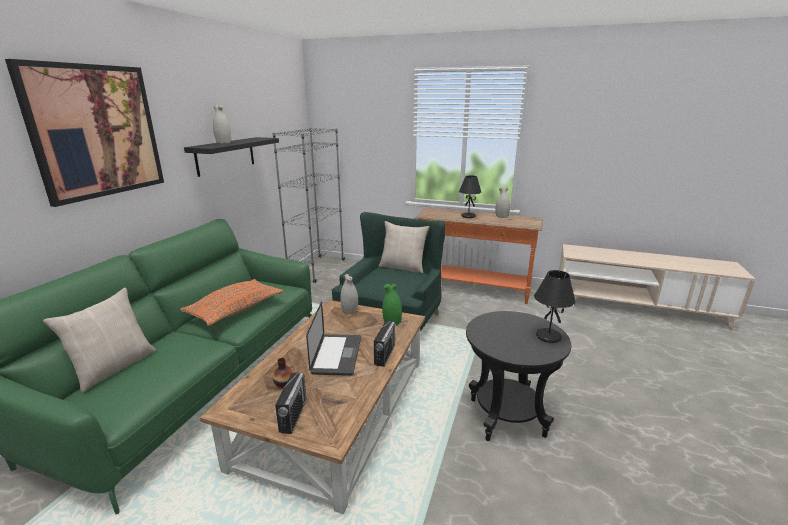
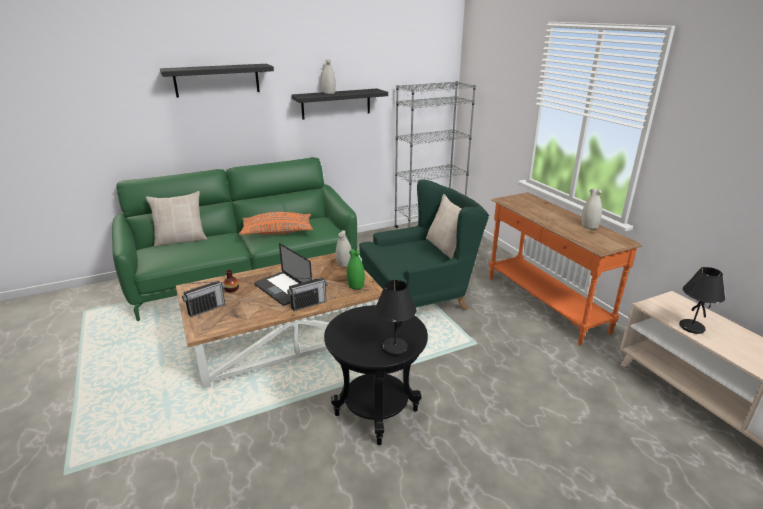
camera: 45 degrees right, 5 degrees up
(96, 131) = (217, 80): picture -> black shelf
(337, 355) = (283, 289): laptop -> laptop turned 90 degrees clockwise
(468, 216) = (548, 214): black table lamp -> black table lamp (691, 327)

